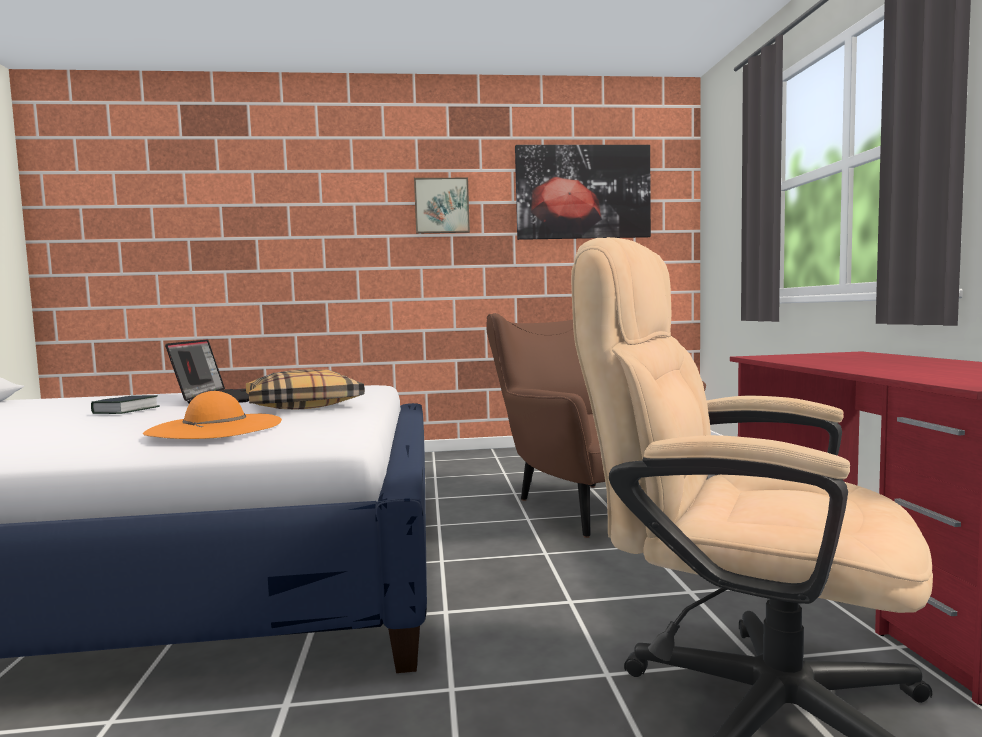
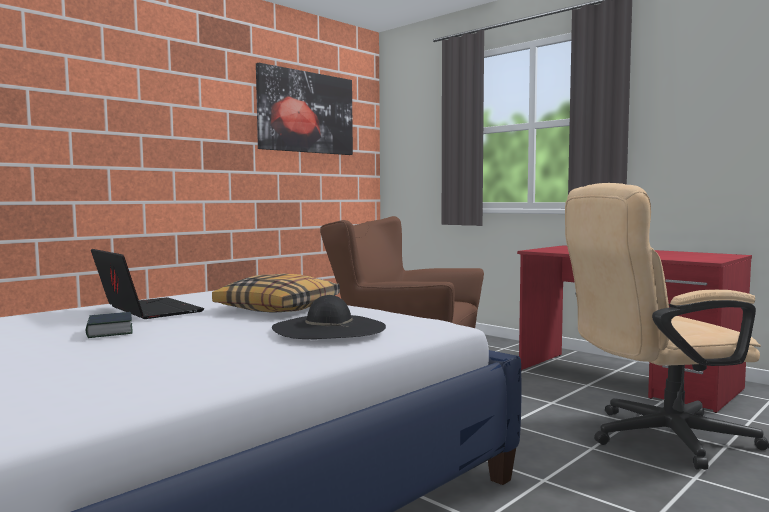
camera: 40 degrees left, 0 degrees up
(215, 427) = (328, 327): orange hat -> black hat
(441, 206) = (193, 110): picture -> none

